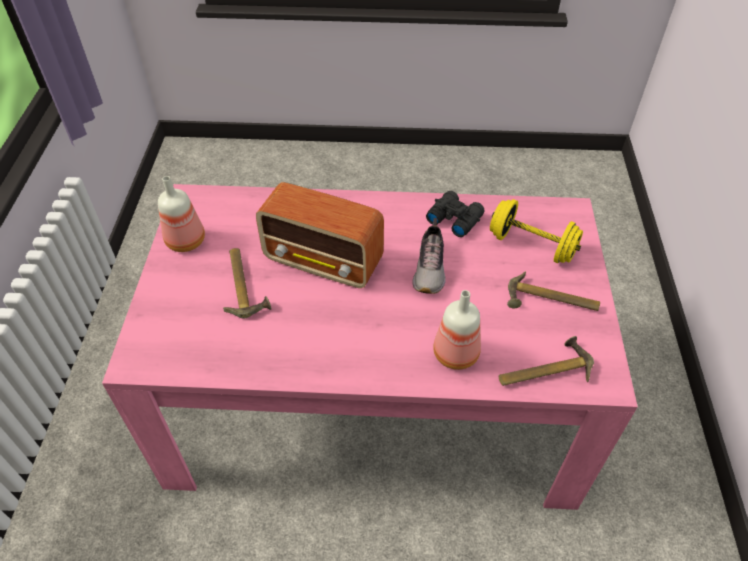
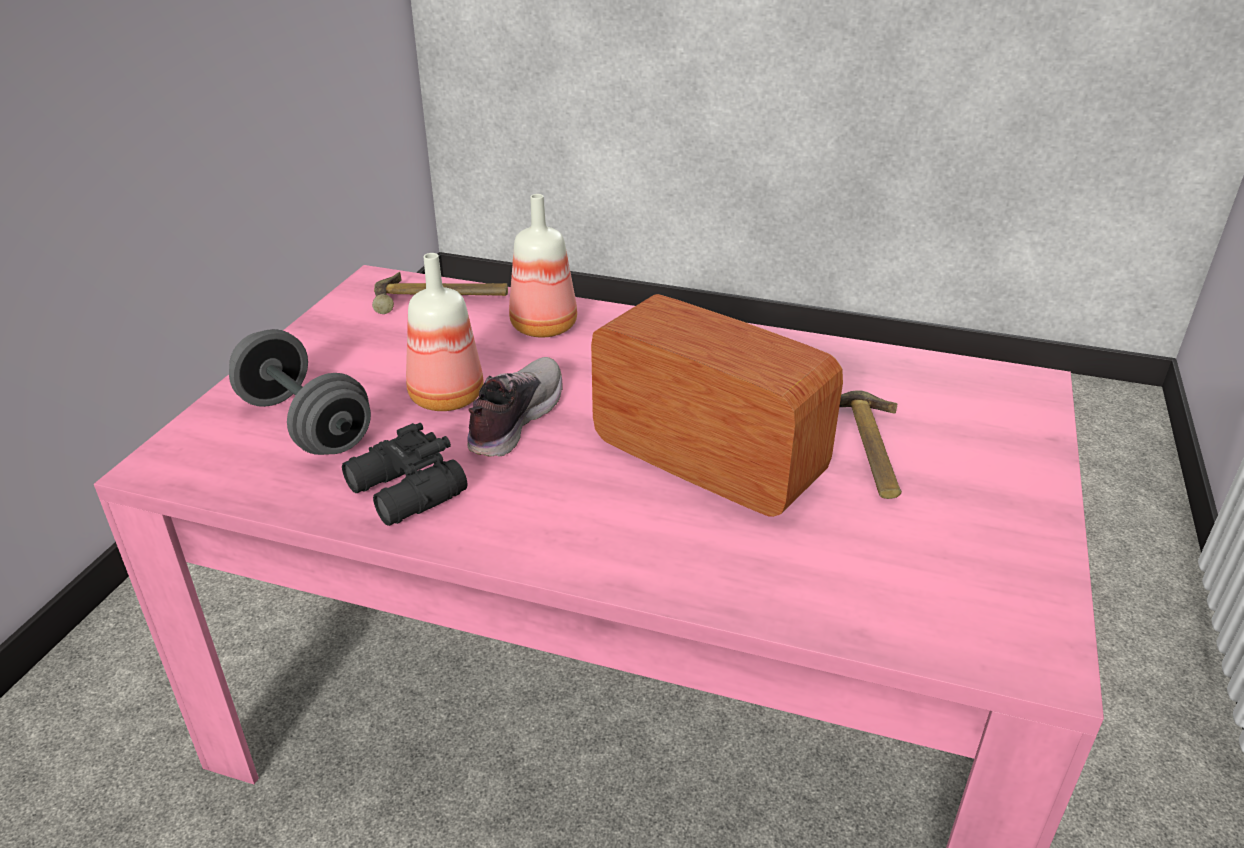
camera: 165 degrees left, 15 degrees down
(186, 240) = (1008, 550): bottle -> bottle (445, 399)
(531, 245) = (305, 424): yellow dumbbell -> grey dumbbell
(551, 302) = (358, 354): hammer -> none

